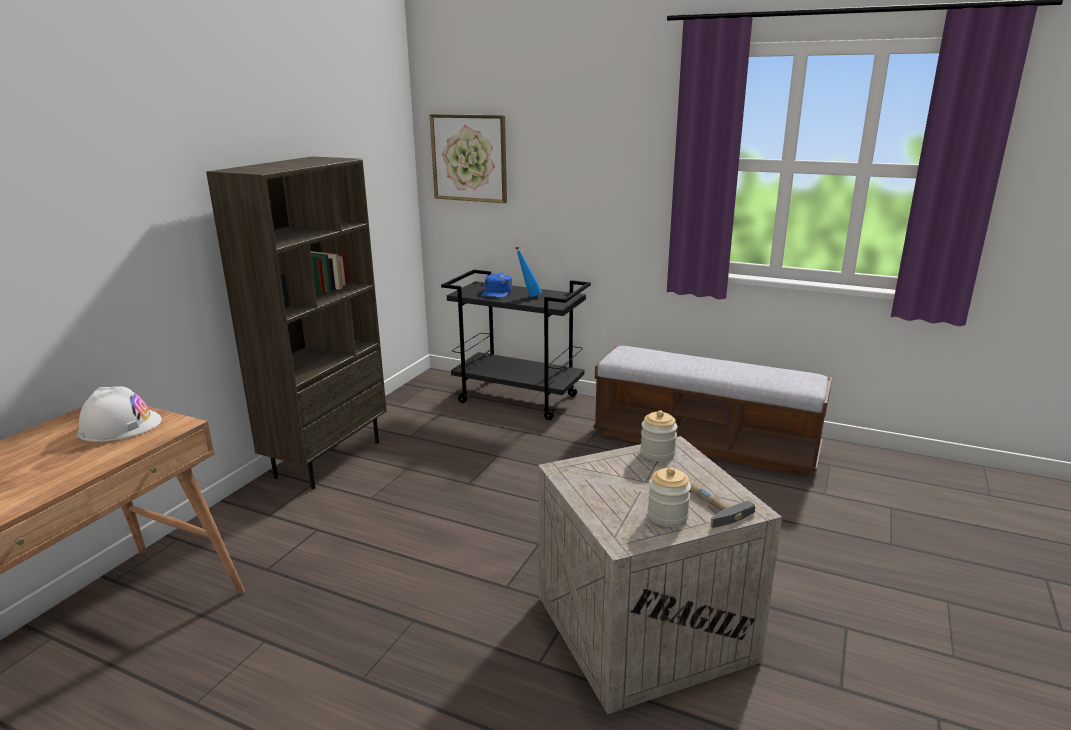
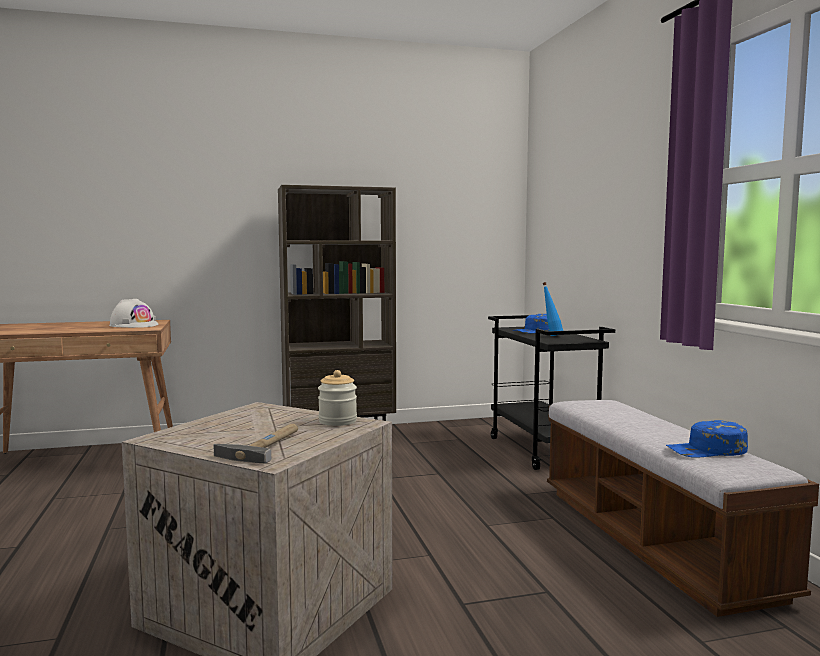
camera: 50 degrees right, 15 degrees down
(469, 158) = (551, 205): picture -> none
(667, 516) = (218, 441): jar -> none
(770, 375) = (707, 450): none -> blue cap

